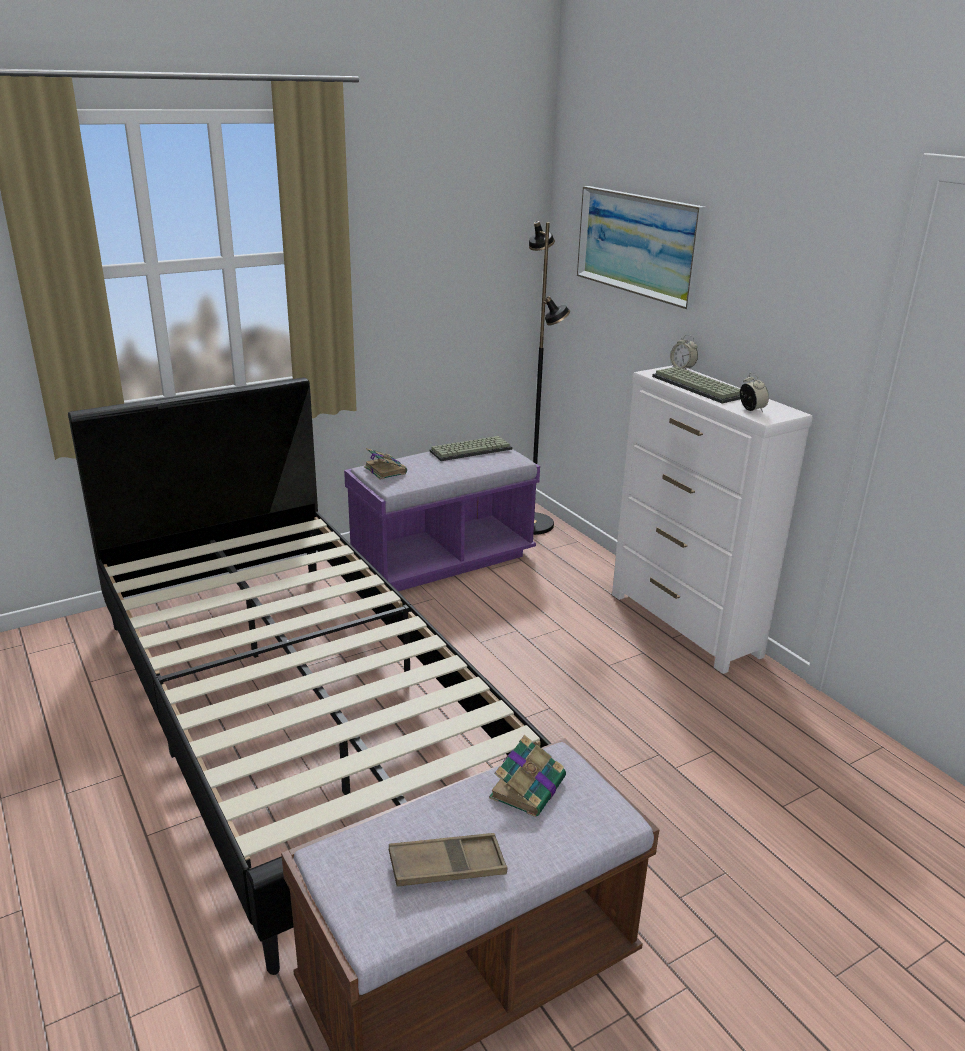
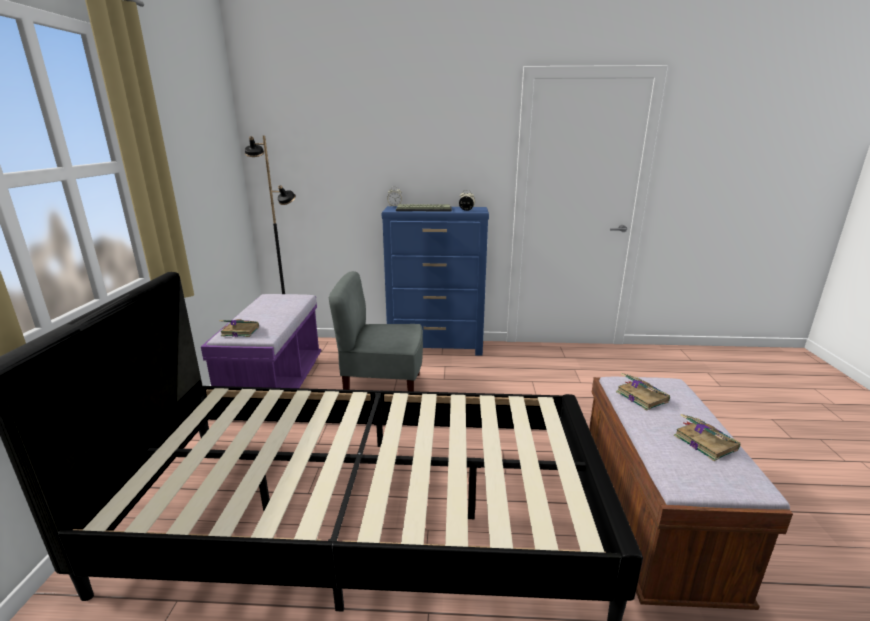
camera: 55 degrees left, 5 degrees down
(447, 866) = (704, 441): brown tray -> book
(471, 449) = (266, 302): keyboard -> none
(521, 630) = (383, 390): none -> grey chair
(638, 244) = (336, 141): picture -> none
(684, 625) = (436, 347): white dresser -> blue dresser

